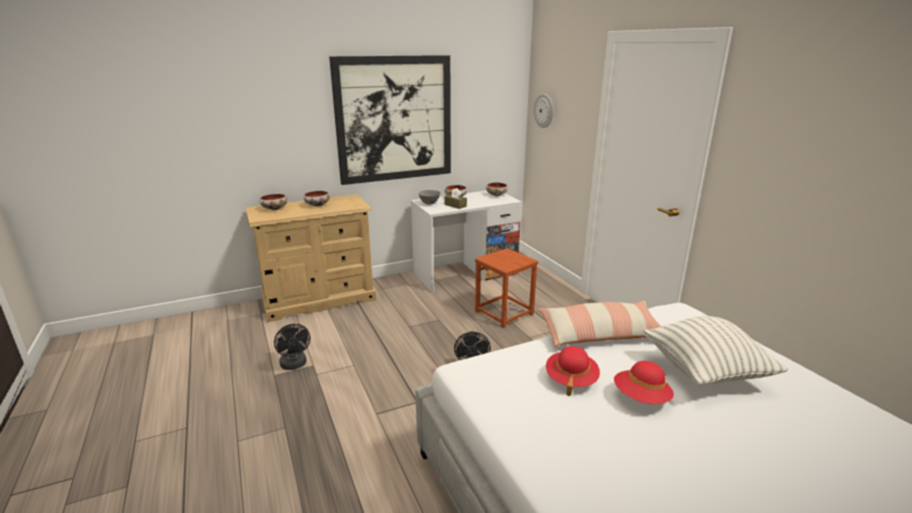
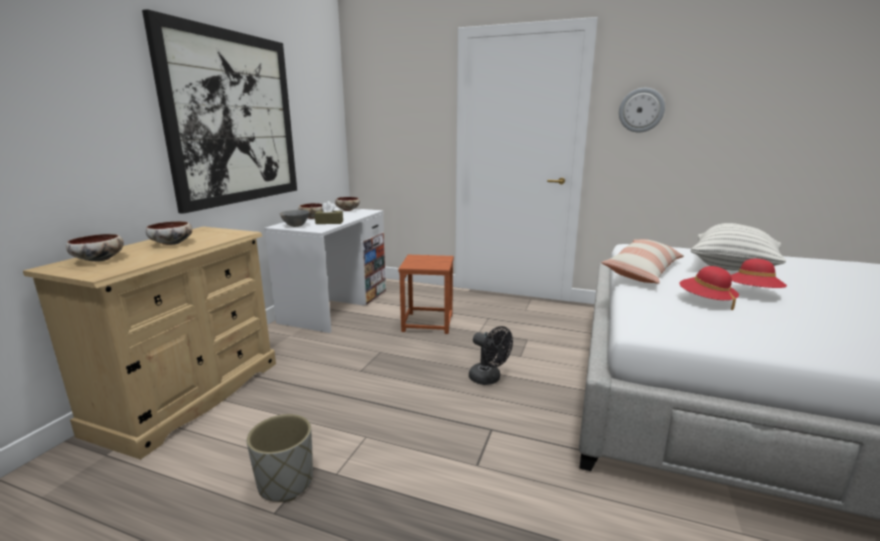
camera: 45 degrees left, 5 degrees down
(294, 365) = (285, 482): black fan -> grey planter
(544, 111) = (374, 116): wall clock -> wall clock (641, 110)

